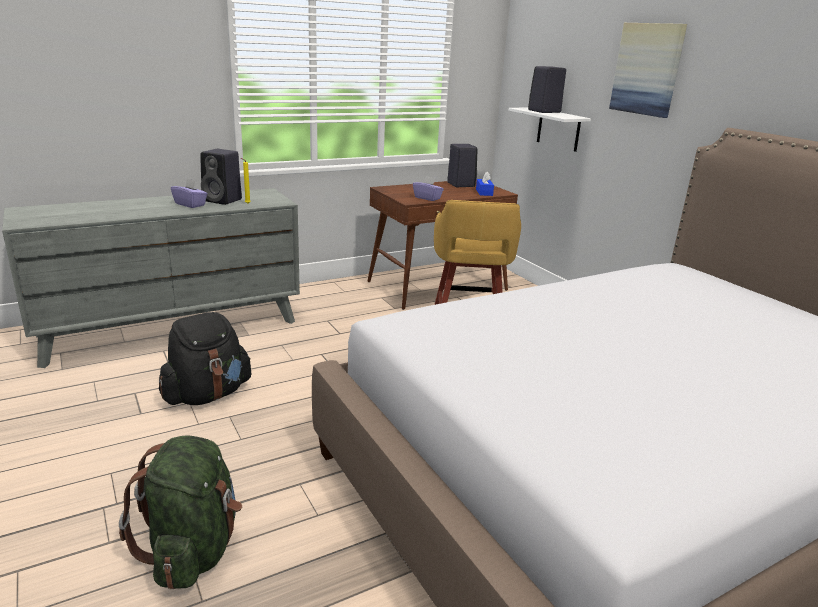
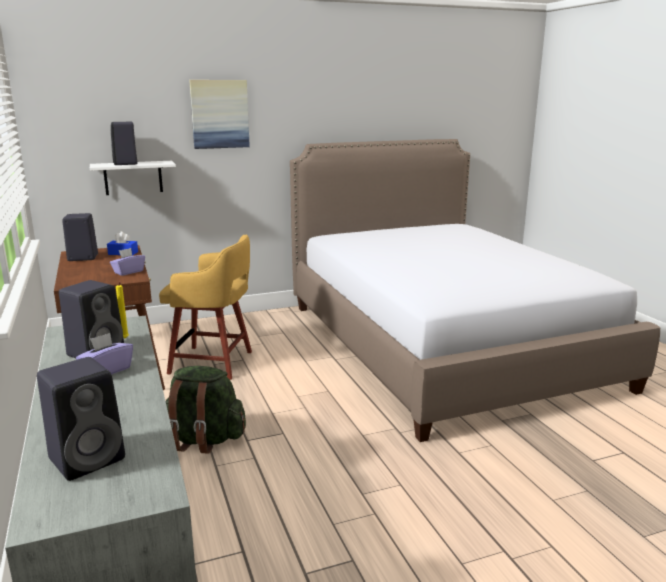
camera: 80 degrees left, 5 degrees down
(73, 211) = (89, 458): none -> black speaker
(193, 550) = (544, 499): green backpack -> green backpack (204, 440)
(207, 395) = (318, 512): black backpack -> none

